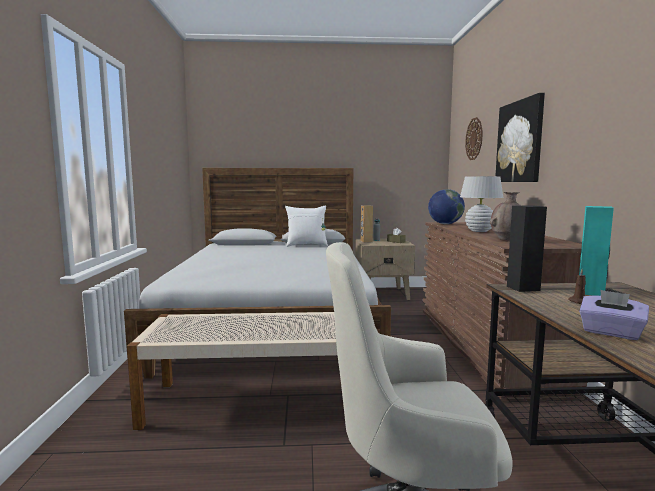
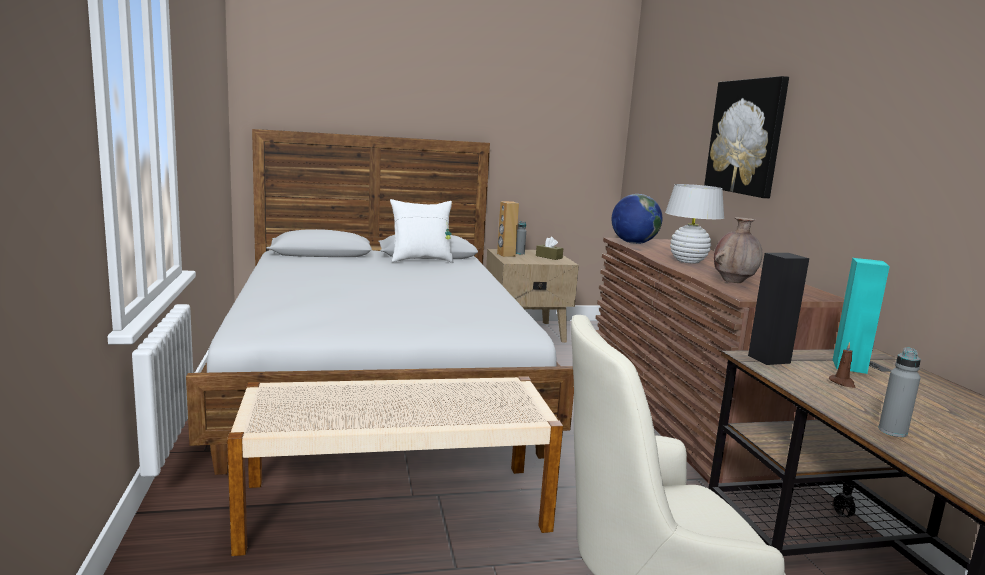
camera: 10 degrees left, 5 degrees up
(474, 139) = (672, 116): wall clock -> none
(611, 332) = (892, 431): purple tissue box -> grey bottle

